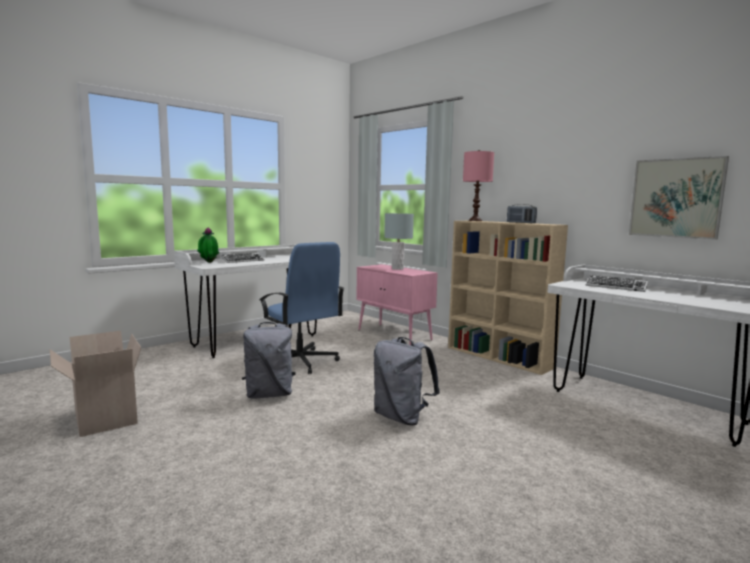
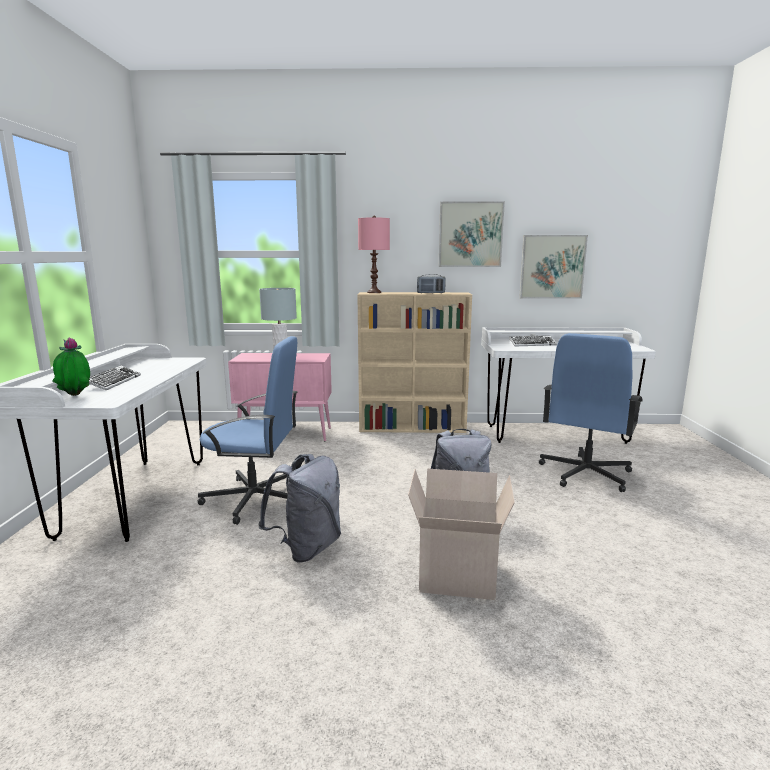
camera: 45 degrees left, 5 degrees up
(103, 419) = (166, 698): cardboard box -> cardboard box (456, 578)
(576, 163) = (470, 234): none -> picture
(591, 445) = (585, 474): none -> blue office chair

